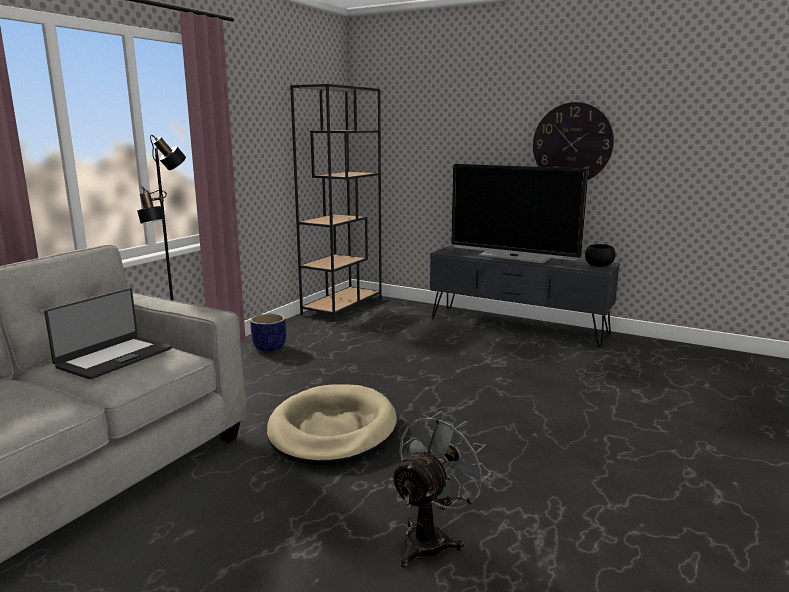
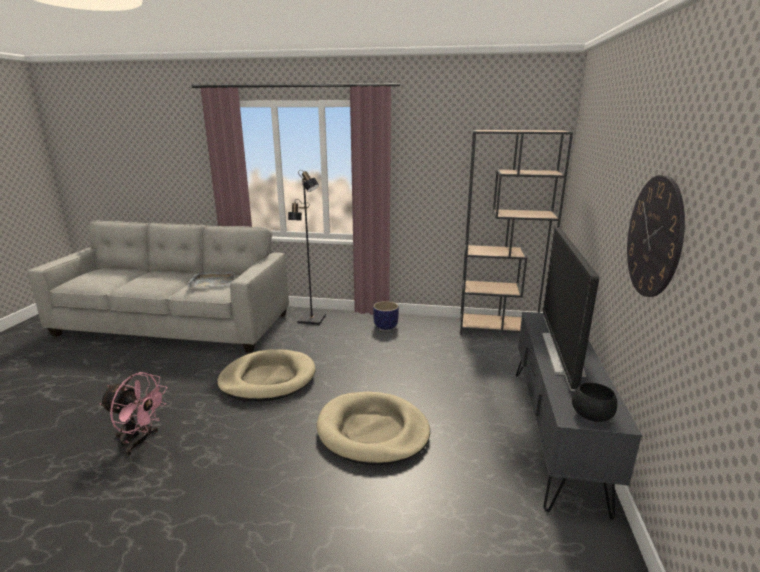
camera: 70 degrees right, 5 degrees up
(114, 357) = (212, 282): laptop -> grey tray
(432, 538) = (140, 441): grey fan -> pink fan
(485, 385) = (373, 431): none -> beige dog bed

